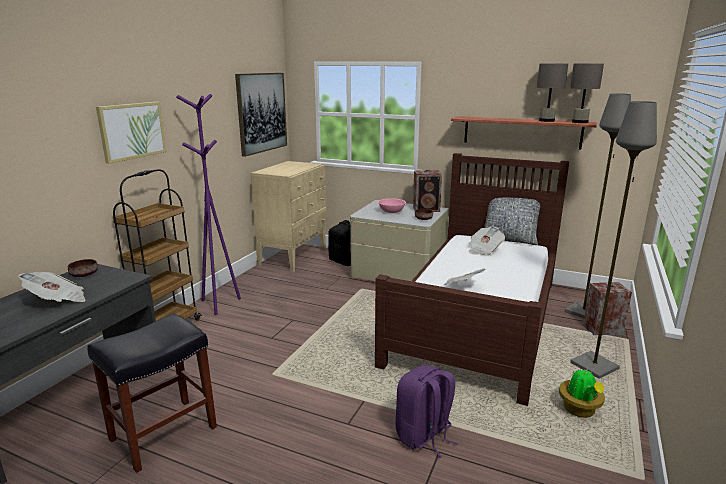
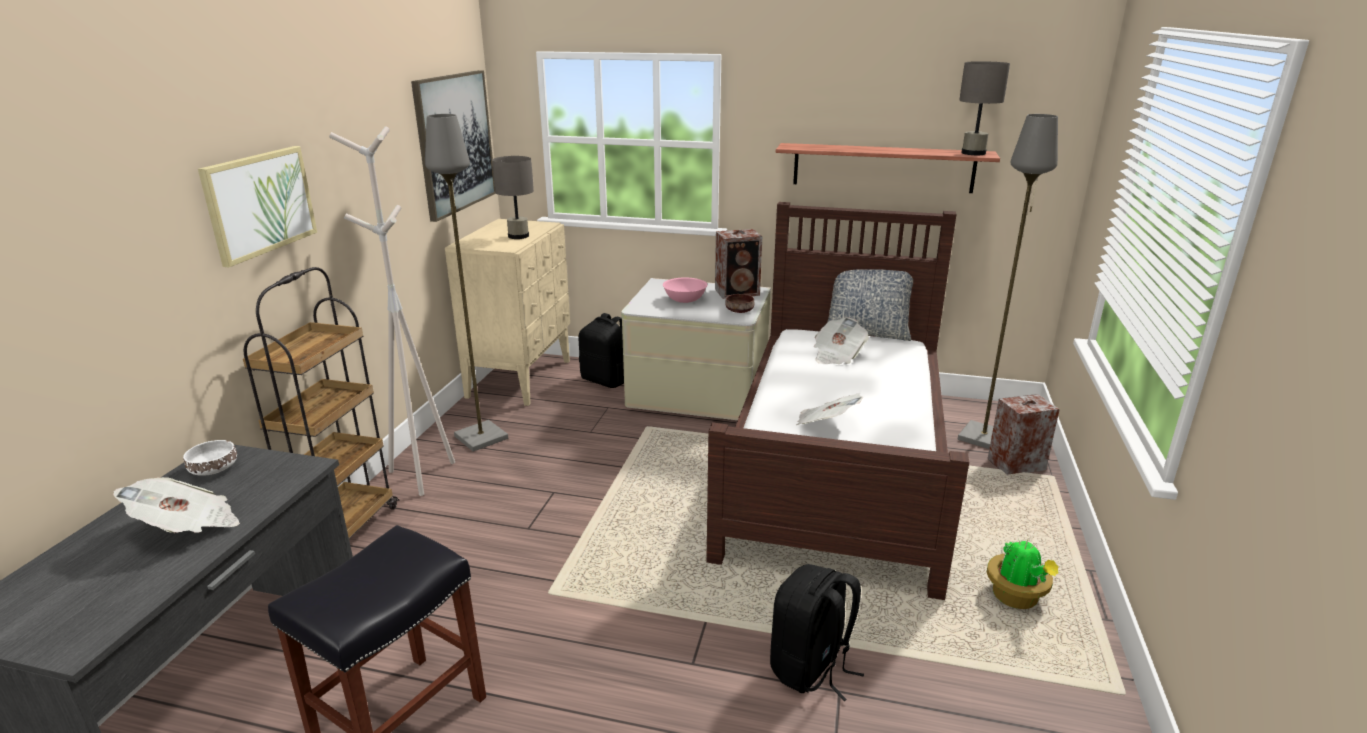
camera: 10 degrees left, 5 degrees up
(83, 275) = (212, 469): brown bowl -> white bowl
(220, 304) = (422, 475): purple clothes rack -> grey clothes rack
(424, 436) = (811, 668): purple backpack -> black backpack
(547, 121) = (923, 151): grey table lamp -> grey table lamp (519, 236)
(595, 366) = (1020, 525): grey floor lamp -> grey floor lamp (482, 437)

